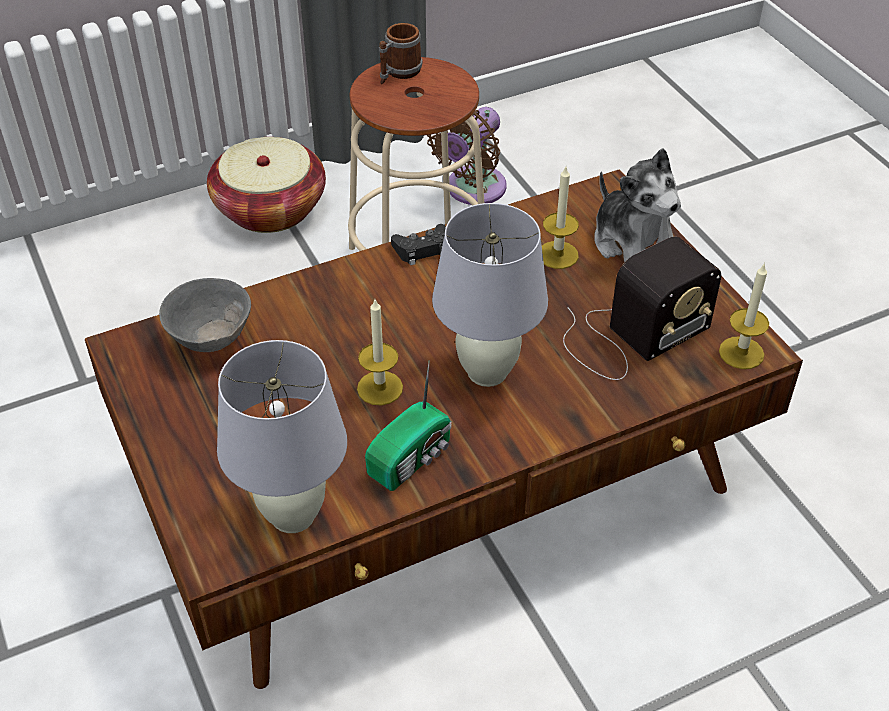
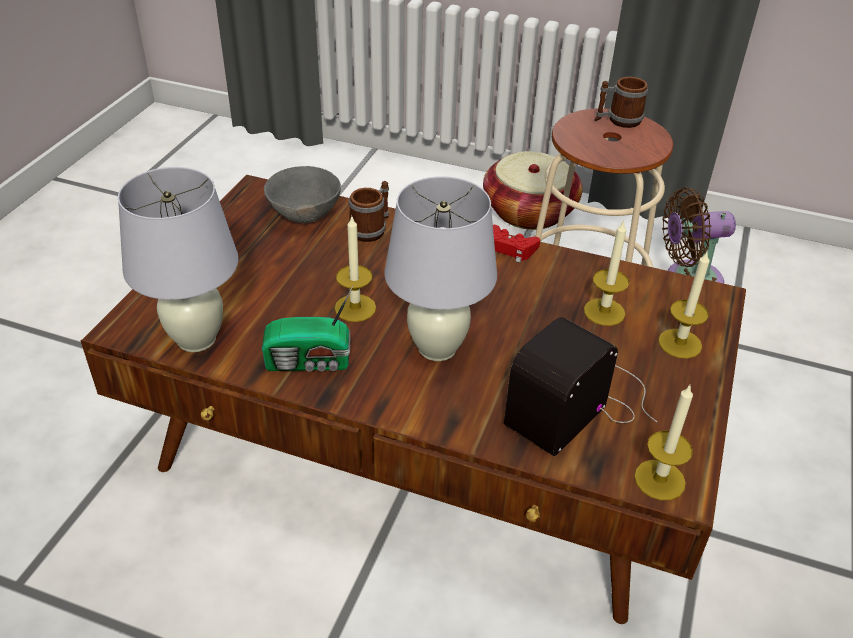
camera: 45 degrees right, 5 degrees down
(289, 309) = (372, 229): none -> mug
(423, 249) = (509, 248): black game controller -> red game controller
(630, 336) = (580, 401): radio -> radio turned 120 degrees clockwise
(634, 244) = (680, 343): plush toy -> candle

